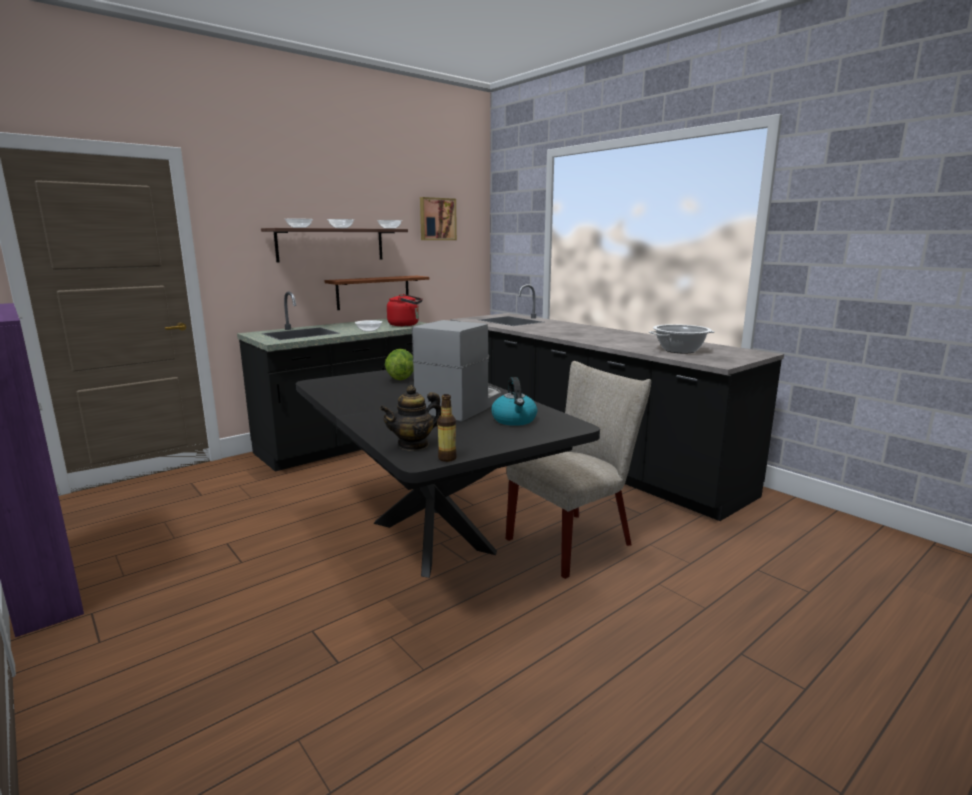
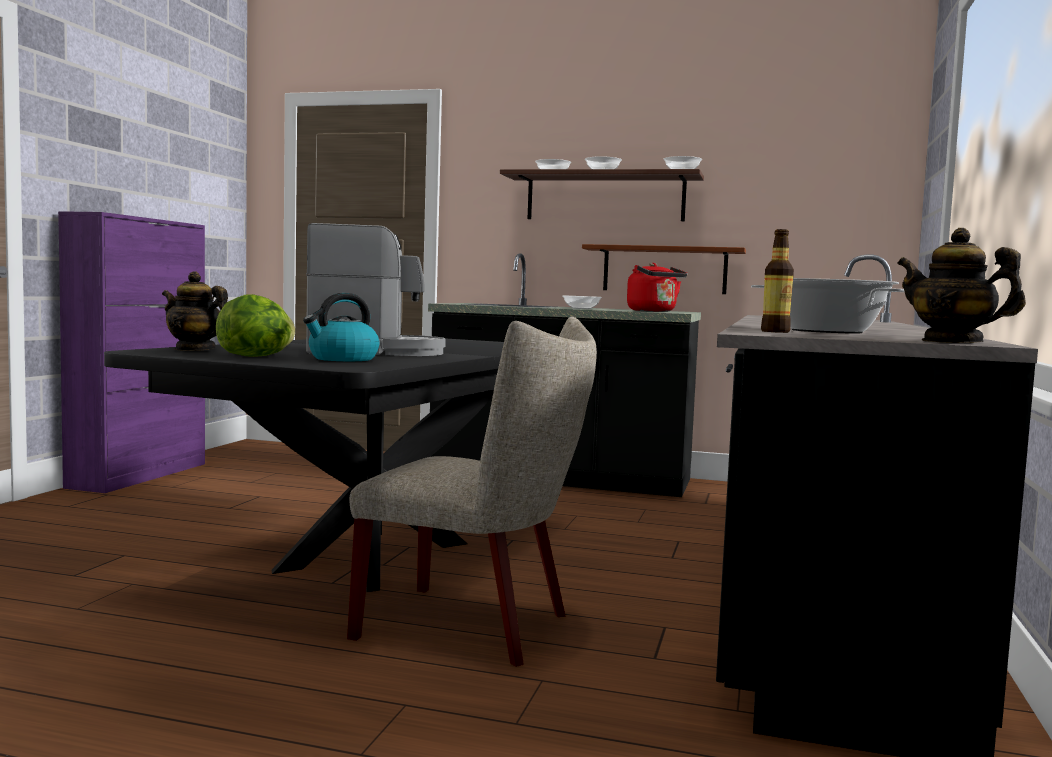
camera: 55 degrees right, 10 degrees down
(400, 379) = (460, 343): lettuce -> lettuce (256, 356)
(437, 219) = (798, 159): picture -> none
(447, 458) = (157, 353): bottle -> bottle (775, 331)
(754, 354) = (952, 342): none -> teapot

